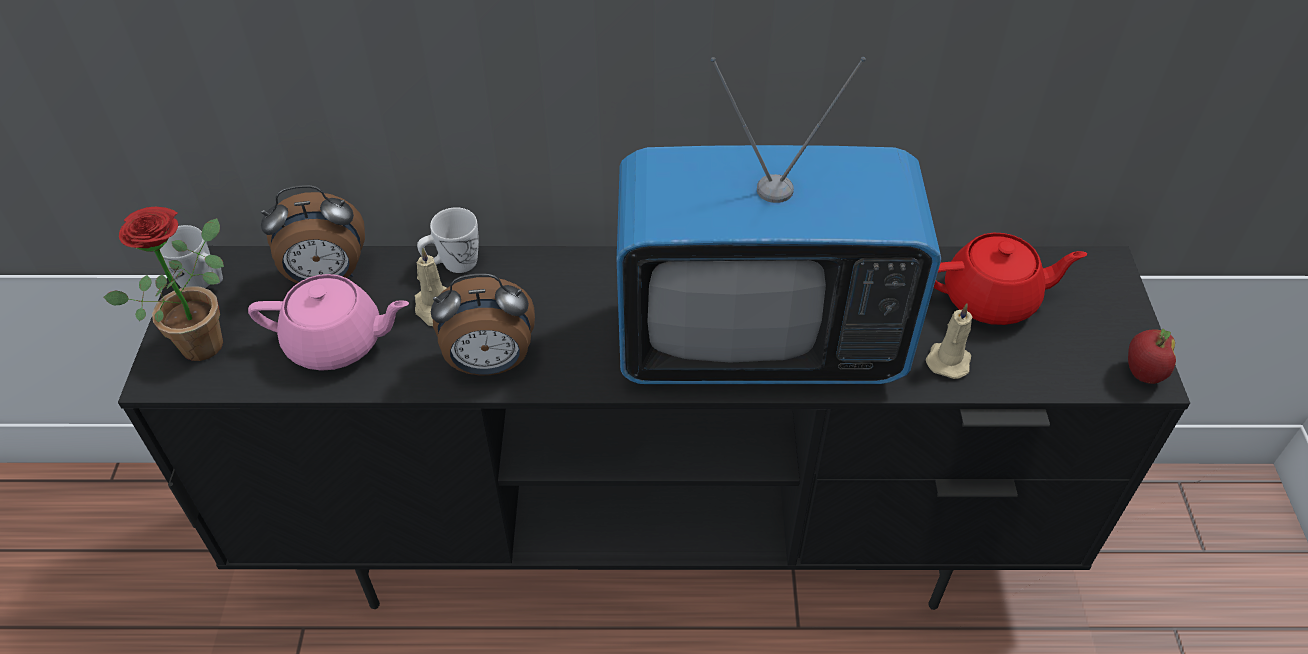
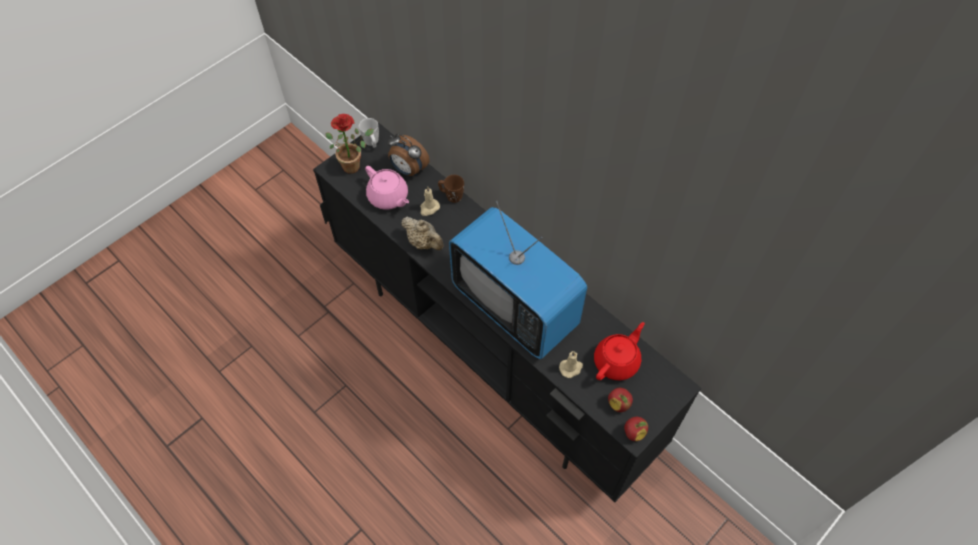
camera: 45 degrees right, 10 degrees up
(453, 264) = (451, 196): white mug -> brown mug
(490, 364) = (424, 243): alarm clock -> beige teapot
(992, 299) = (617, 361): red teapot -> red teapot turned 90 degrees counterclockwise
(1073, 353) = (618, 404): none -> apple

